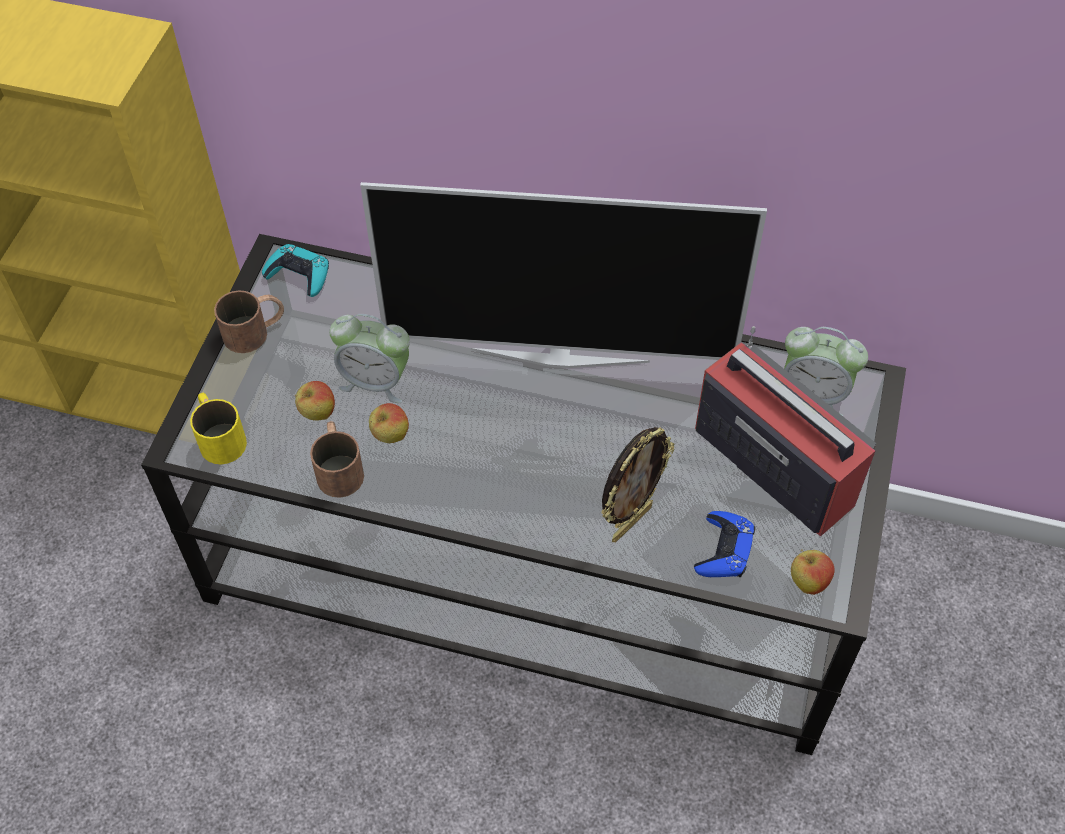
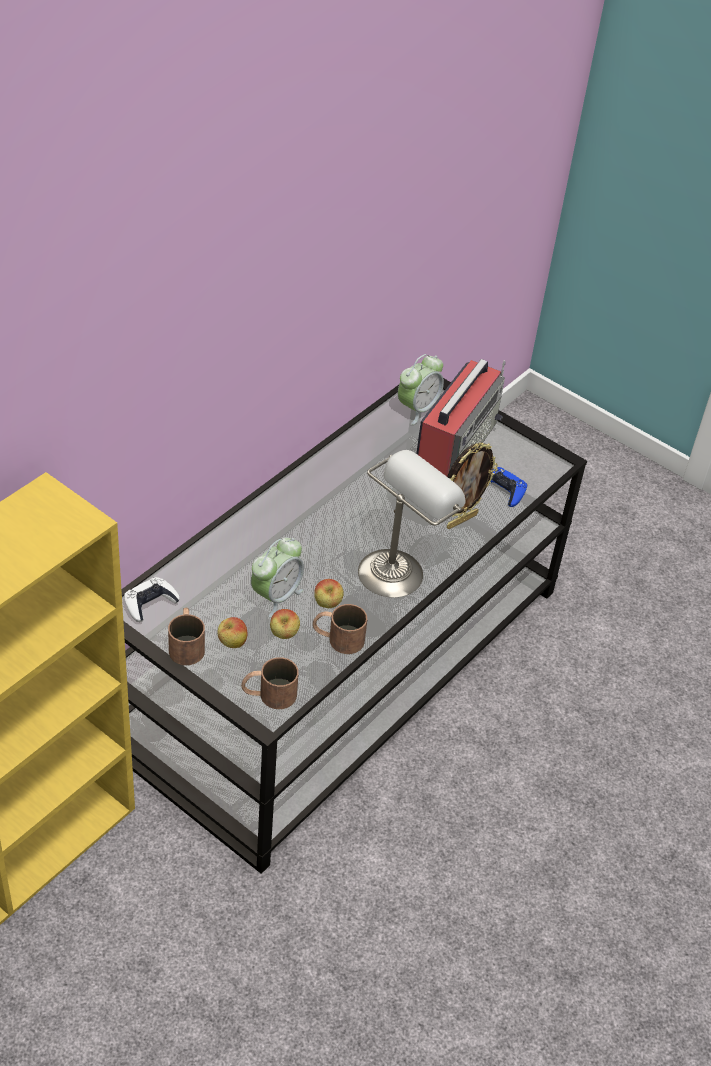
camera: 70 degrees left, 10 degrees down
(218, 435) = (268, 694): yellow mug -> brown mug
(299, 275) = (150, 603): turquoise game controller -> white game controller
(502, 483) = (399, 565): none -> white table lamp
(560, 353) = (314, 500): television -> none
(630, 522) = (461, 520): picture frame -> picture frame turned 75 degrees clockwise
(772, 463) = (456, 445): radio -> radio turned 135 degrees clockwise
(808, 582) = (541, 467): apple -> apple (232, 643)

